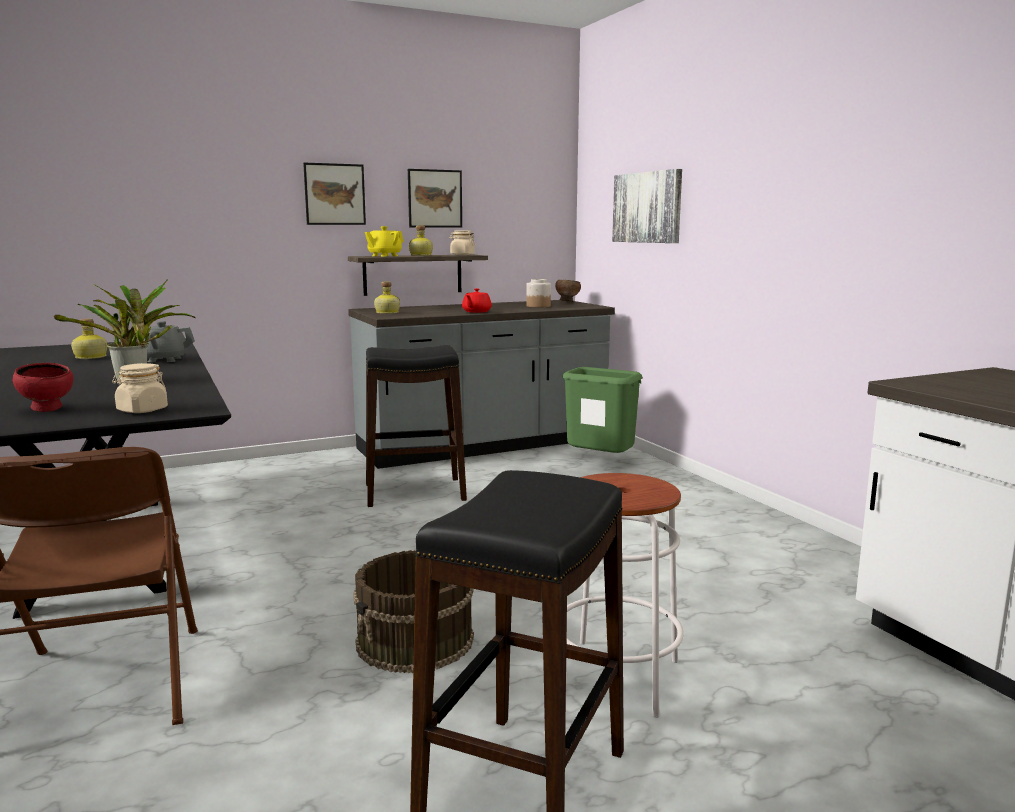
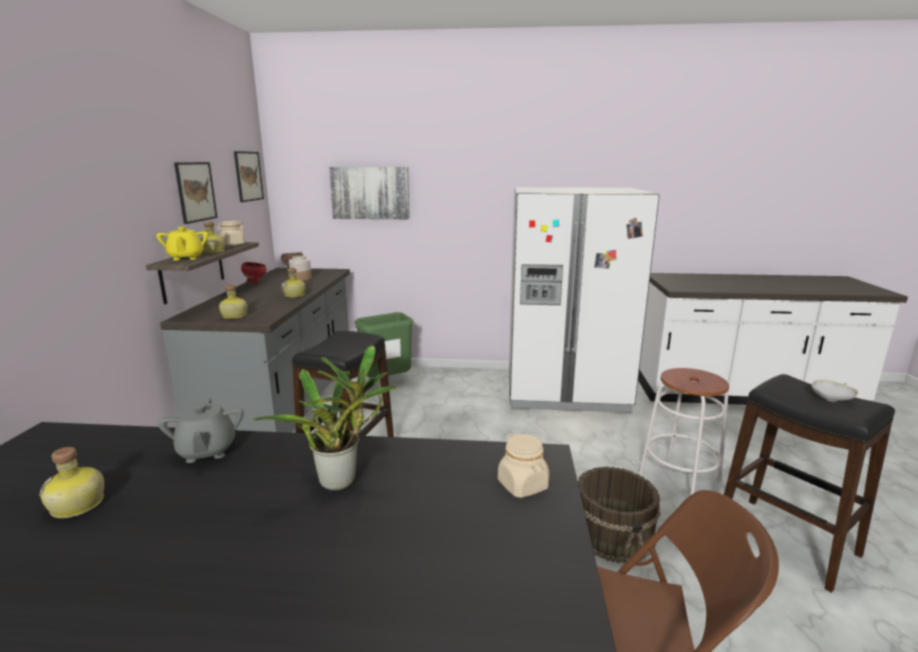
camera: 60 degrees left, 5 degrees up
(48, 409) = (471, 548): red bowl -> red bowl (255, 282)
(164, 359) = (207, 451): grey teapot -> grey teapot turned 45 degrees counterclockwise
(334, 194) = (124, 196): picture -> picture (248, 176)
(476, 312) = (295, 295): red teapot -> bottle
(521, 506) = (831, 398): none -> white bowl
(771, 552) = (565, 391): none -> white fridge

